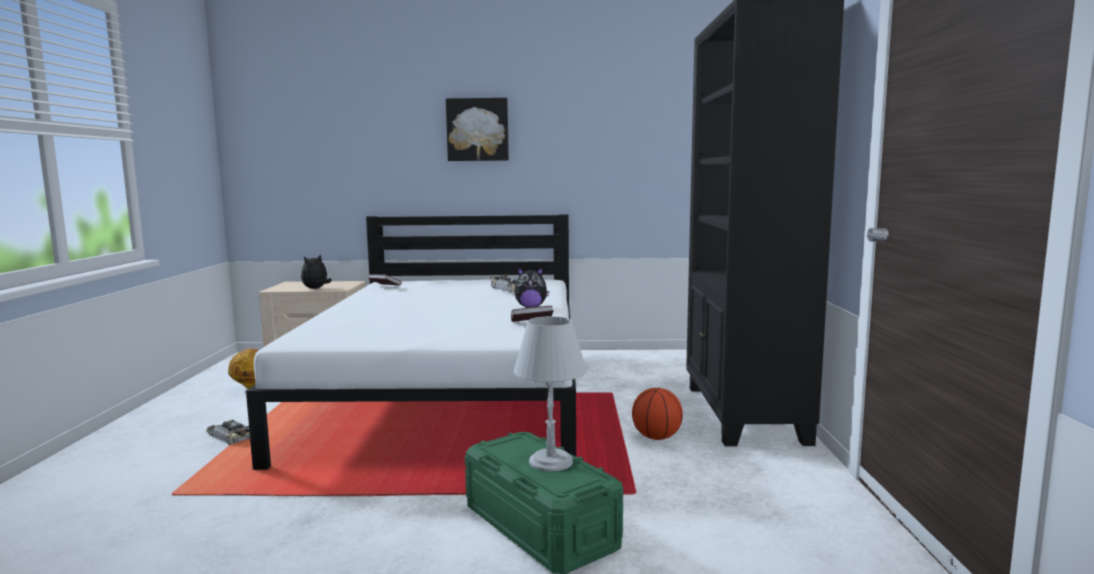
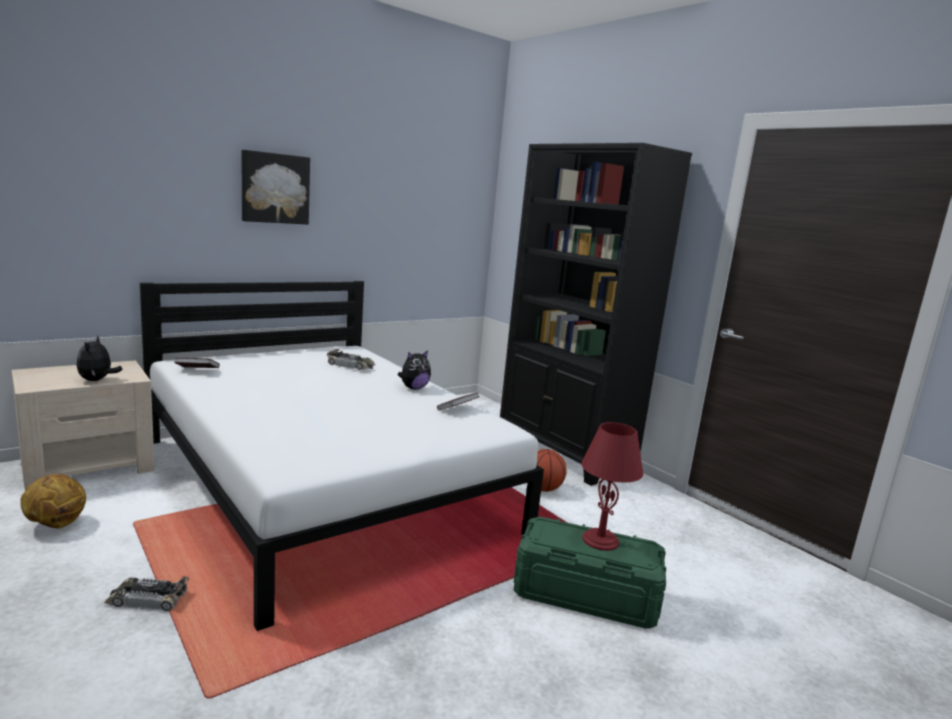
camera: 40 degrees left, 5 degrees up
(550, 461) = (600, 540): grey table lamp -> red table lamp

